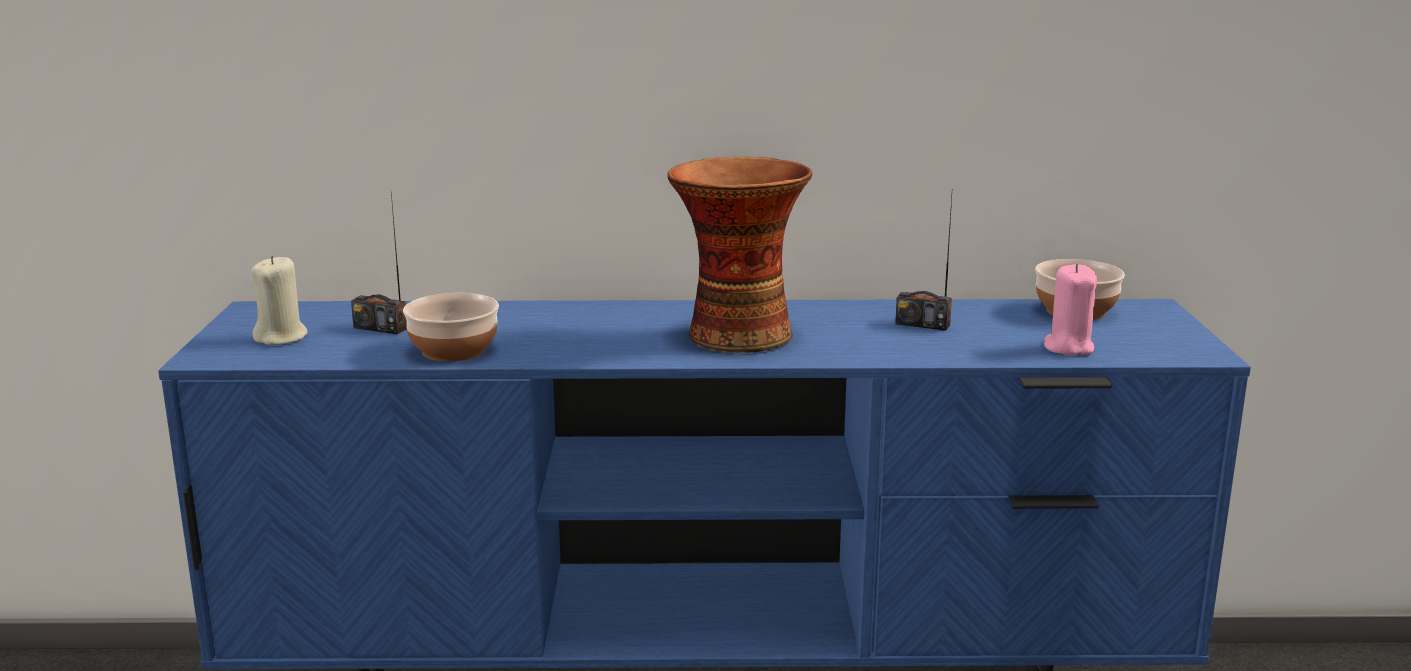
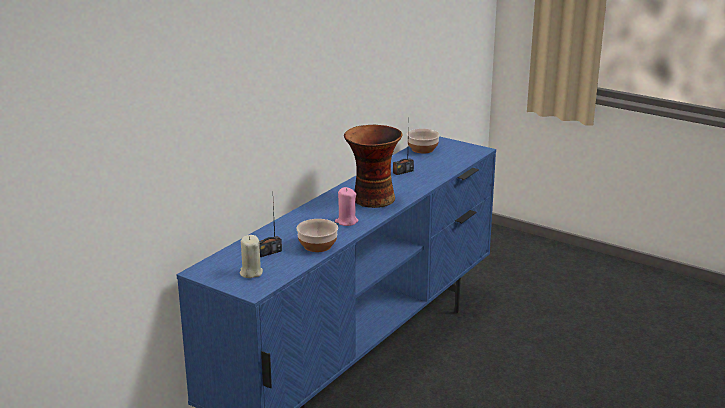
camera: 55 degrees left, 5 degrees up
(1068, 347) = (452, 162): pink candle -> pink candle (346, 221)

